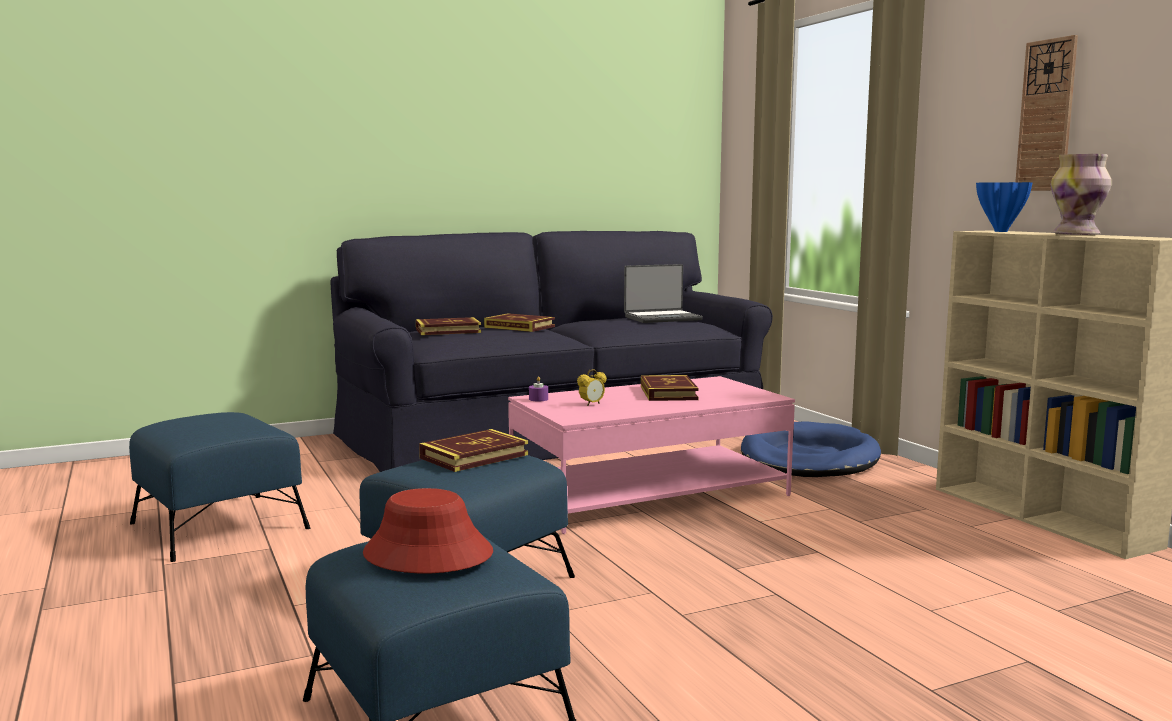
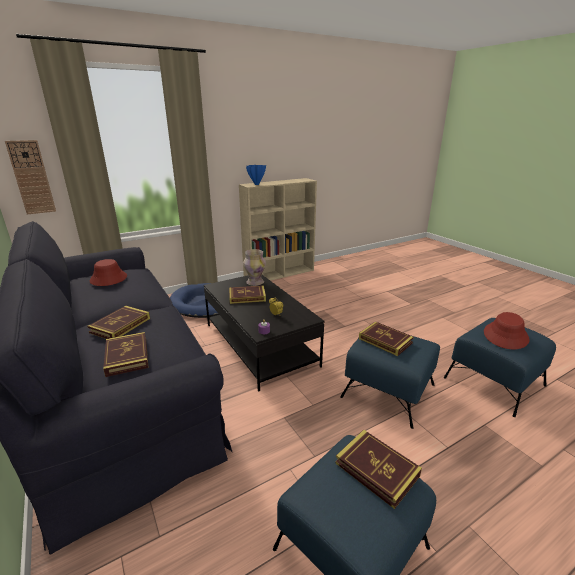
camera: 95 degrees left, 15 degrees up
(222, 429) = (377, 469): none -> book
(649, 494) = (259, 344): pink coffee table -> black coffee table
(662, 318) = (108, 279): laptop -> red hat
(1046, 116) = (253, 138): wall clock -> wall clock (31, 177)
(1076, 234) = (282, 181): vase -> vase (254, 282)

